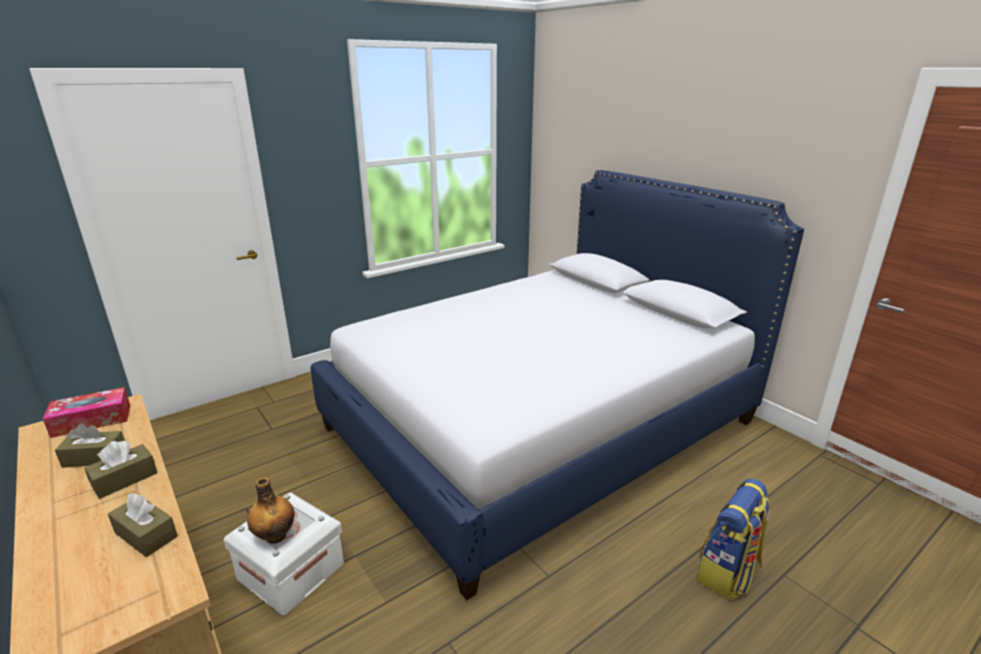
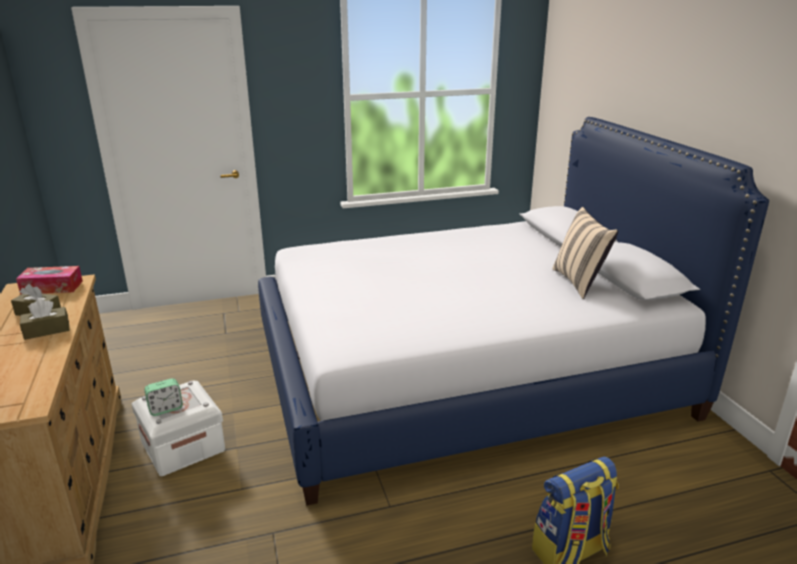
camera: 20 degrees right, 0 degrees up
(146, 534) = (36, 368): brown tissue box -> none
(275, 535) = (166, 409): bottle -> alarm clock
(643, 320) = (579, 282): none -> beige pillow

